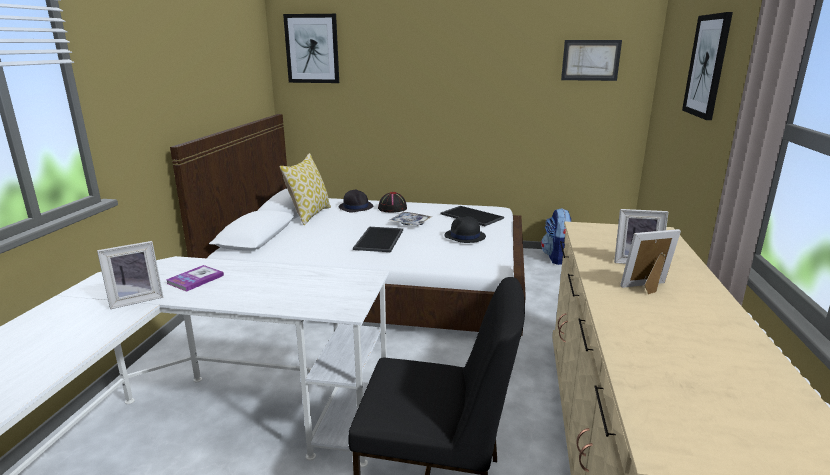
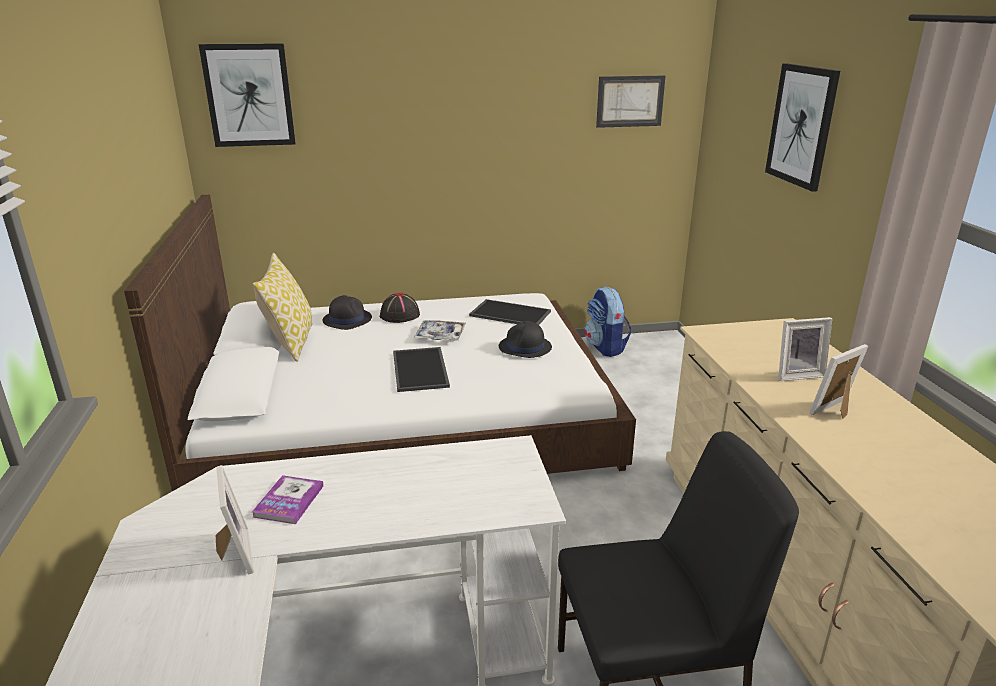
camera: 20 degrees left, 5 degrees up
(136, 299) = (234, 554): picture frame -> picture frame turned 60 degrees counterclockwise

